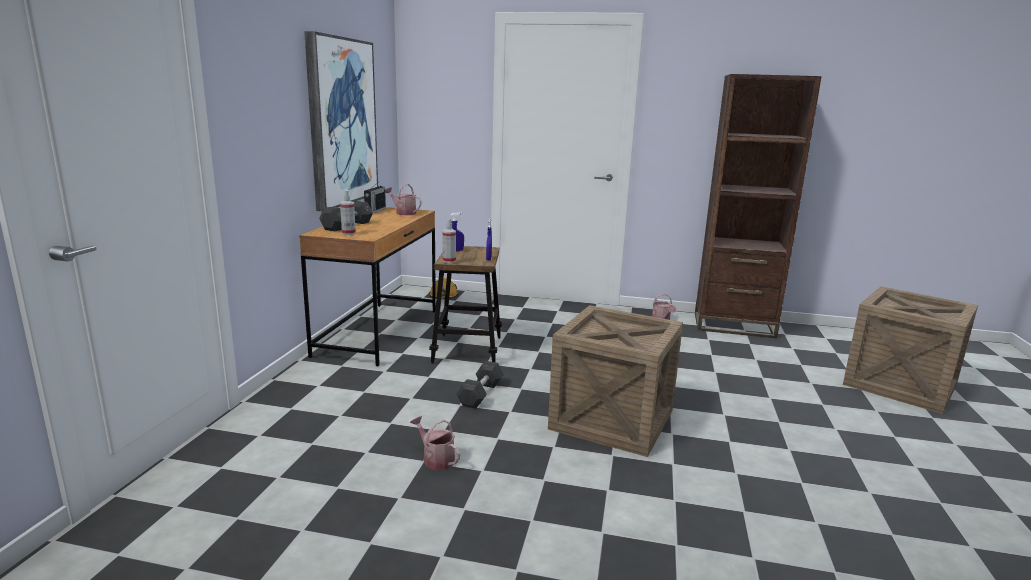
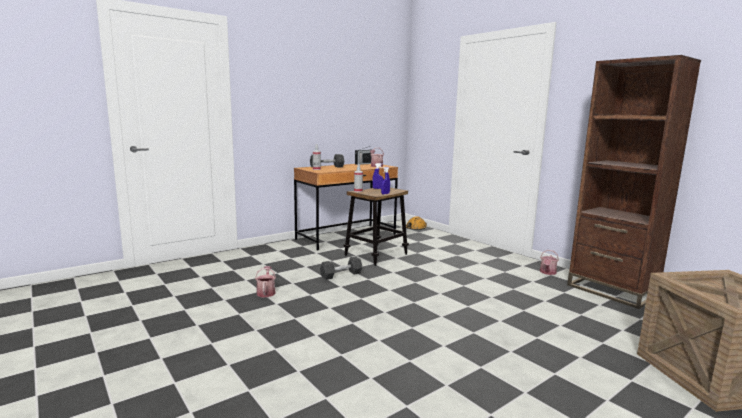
camera: 40 degrees right, 5 degrees down
(341, 122) = (345, 109): picture -> none
(612, 419) = (389, 308): crate -> none

